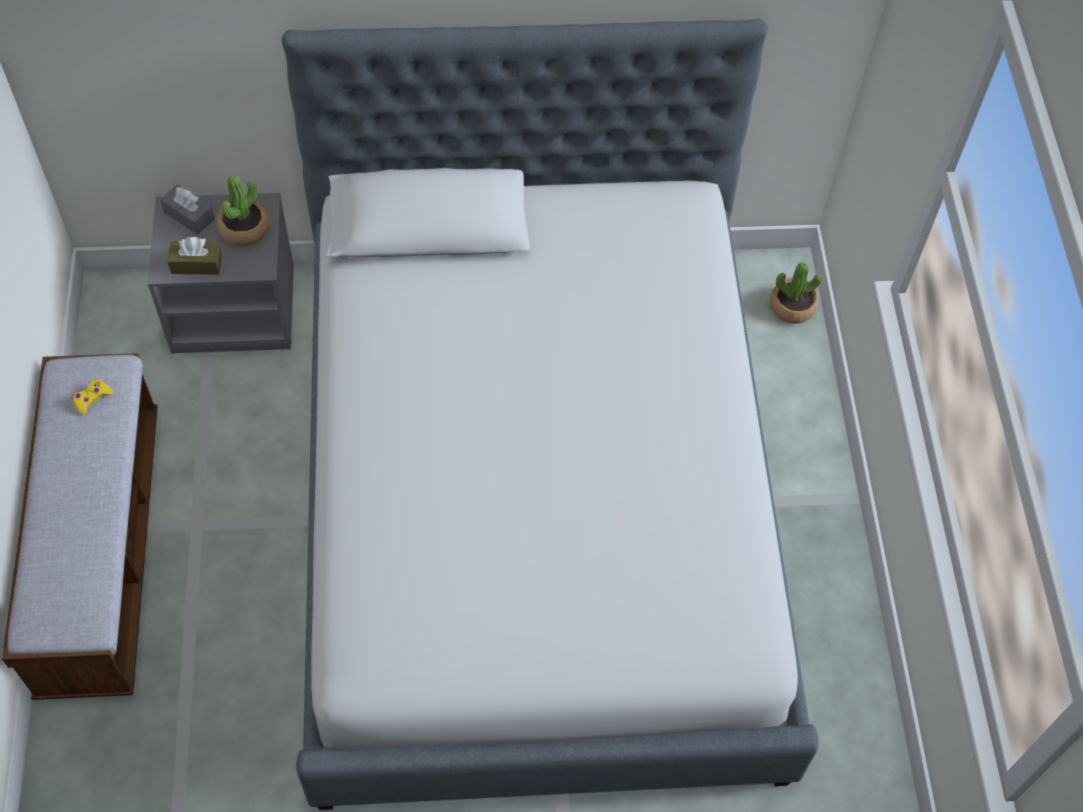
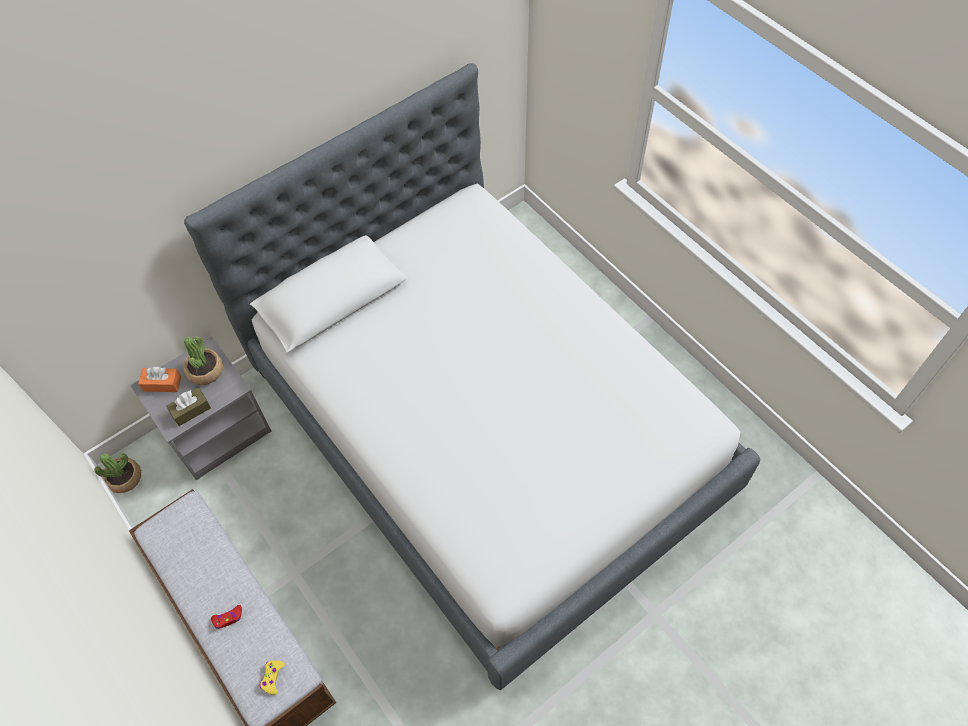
camera: 30 degrees left, 0 degrees up
(68, 516) = (228, 618): none -> red game controller
(92, 398) = (186, 535): yellow game controller -> yellow game controller (272, 677)
(189, 215) = (162, 384): grey tissue box -> orange tissue box
(792, 306) = (539, 237): potted plant -> potted plant (125, 478)

